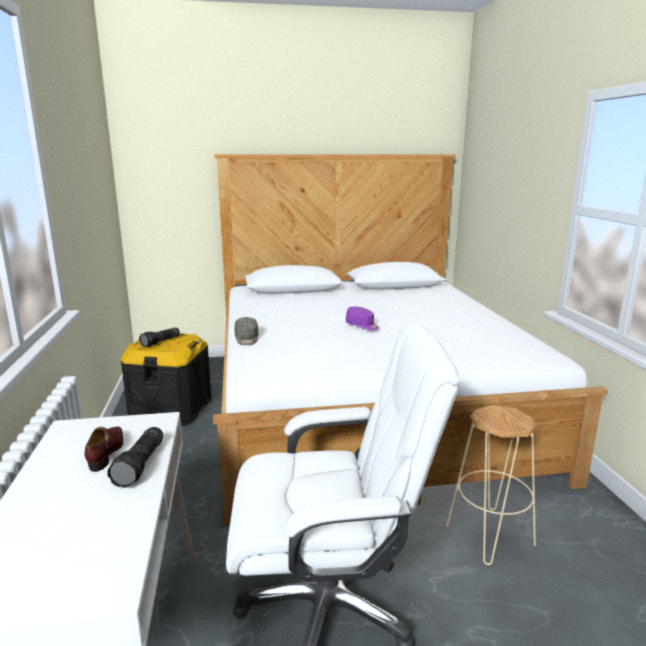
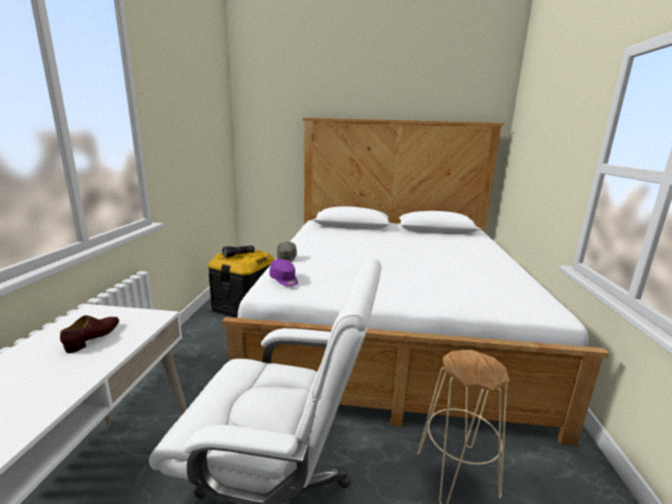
camera: 15 degrees right, 0 degrees up
(141, 465) = (106, 354): flashlight -> none
(362, 325) = (385, 259): purple cap -> purple cap (284, 280)

